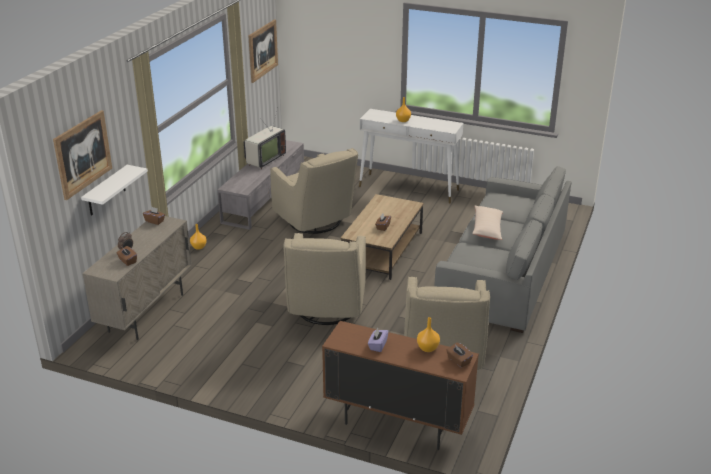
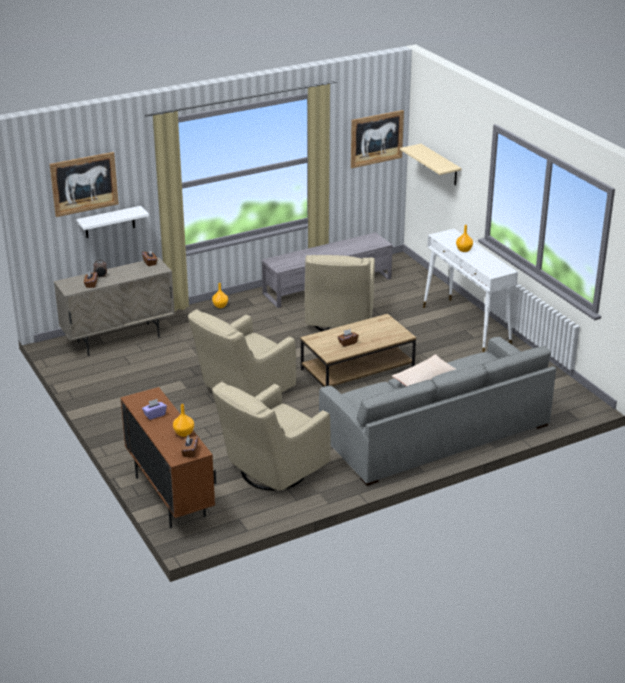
camera: 40 degrees right, 0 degrees up
(264, 160) = (335, 248): television -> none
(330, 59) = (440, 165): none -> beige shelf

